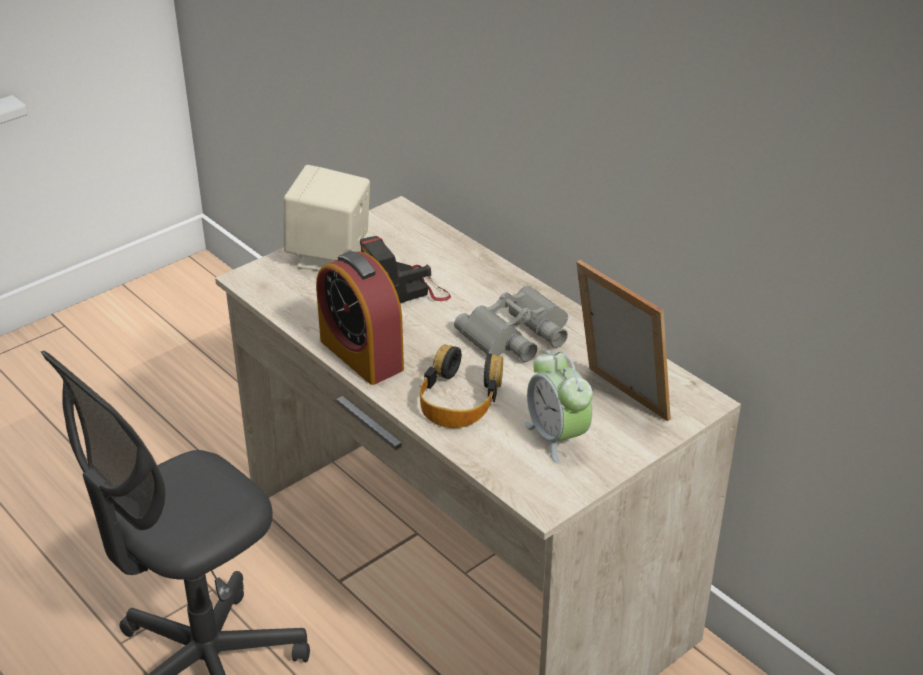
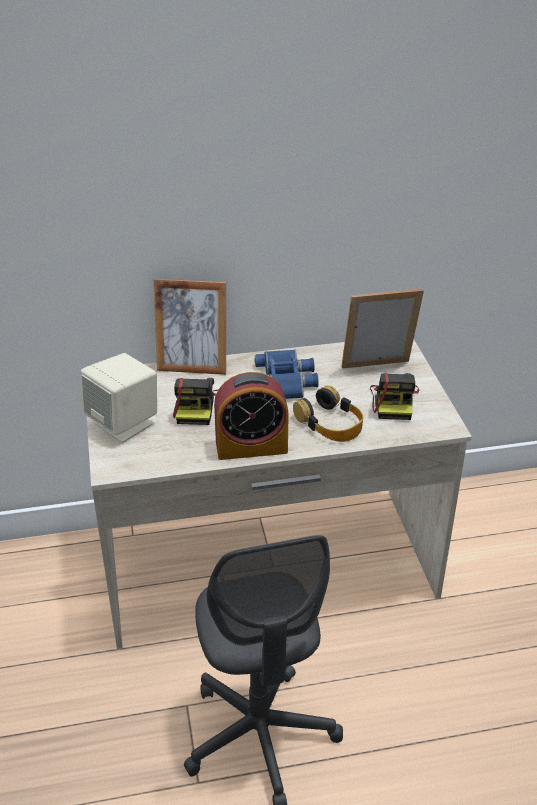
camera: 60 degrees left, 0 degrees up
(477, 259) = (193, 367): none -> picture frame
(518, 335) = (287, 380): grey binoculars -> blue binoculars
(557, 437) = (394, 402): alarm clock -> camera

